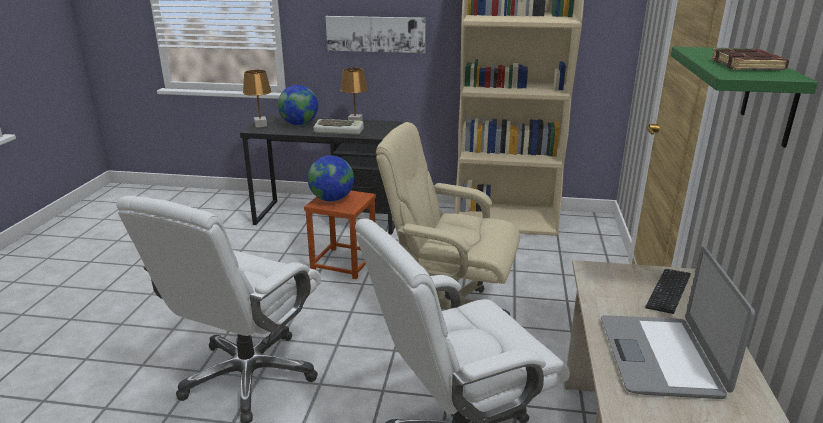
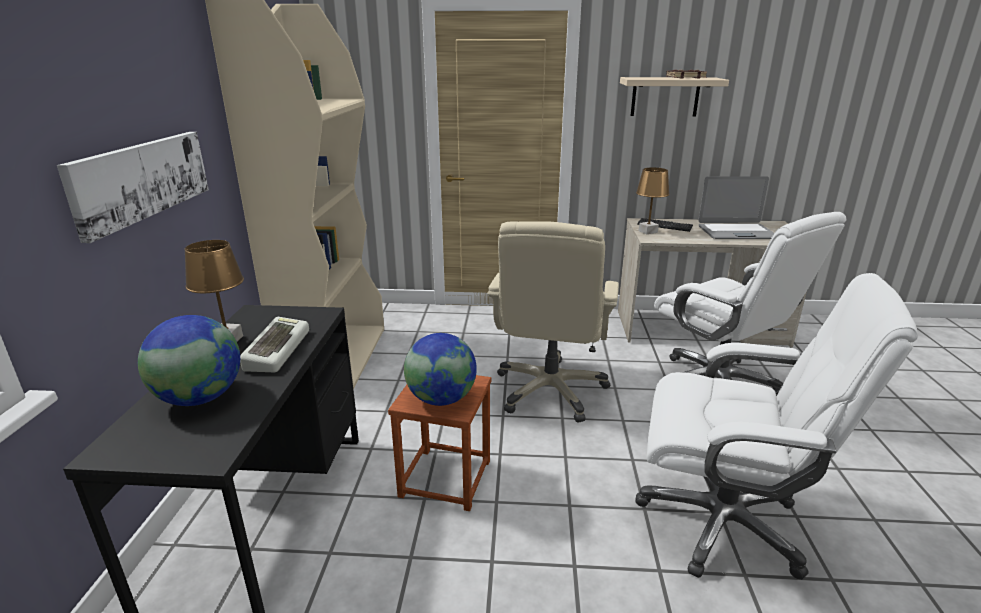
camera: 95 degrees left, 0 degrees up
(261, 125) = (174, 452): brown table lamp -> brown table lamp (648, 231)
(770, 96) = (665, 96): green shelf -> beige shelf

